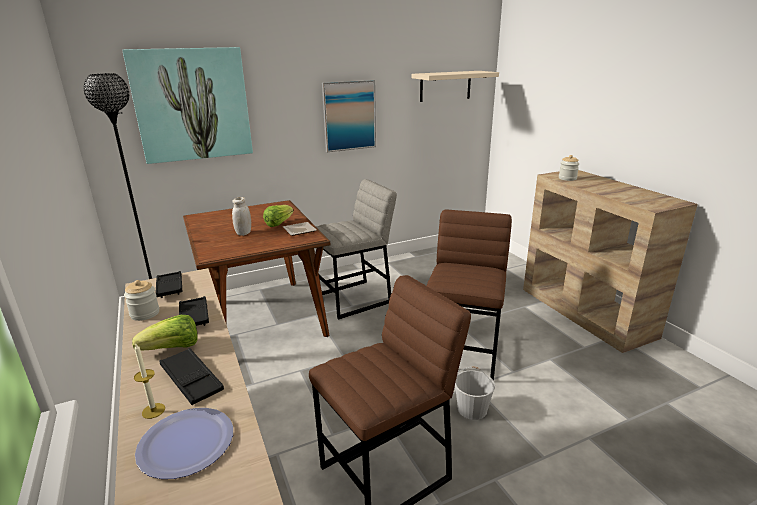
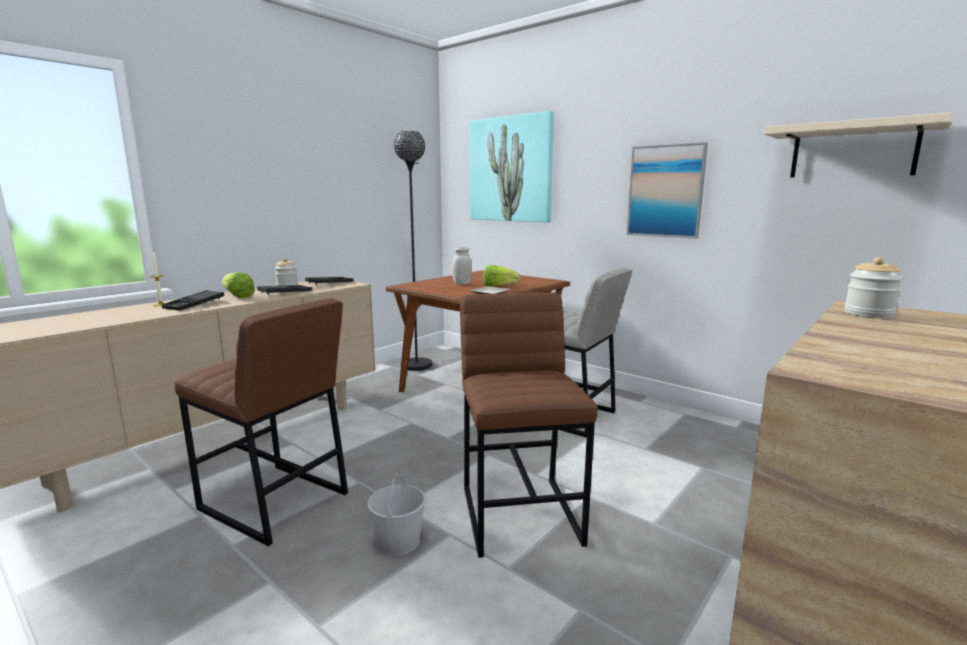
camera: 65 degrees right, 10 degrees down
(186, 443) = (121, 314): plate -> none
(463, 353) = (519, 512): brown chair -> brown chair turned 90 degrees counterclockwise

